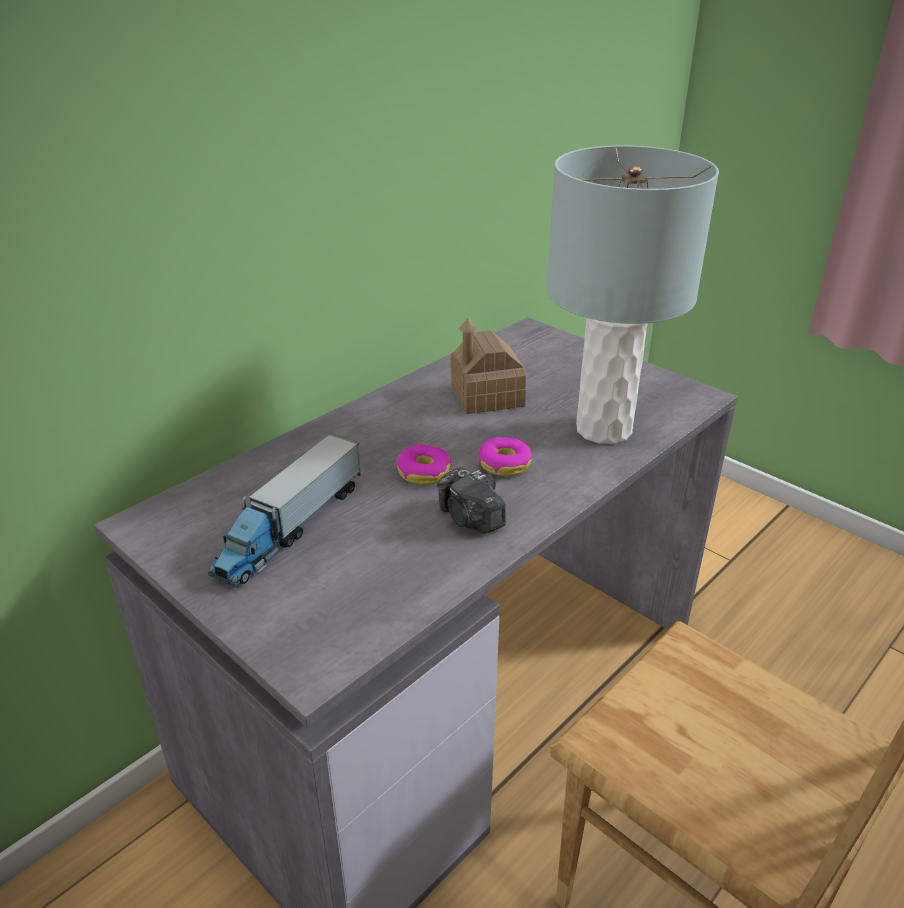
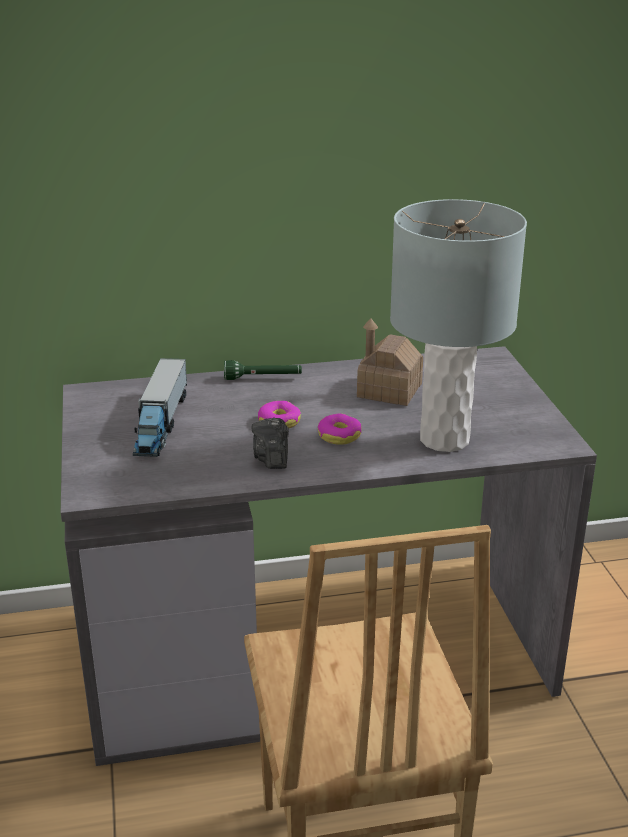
camera: 35 degrees right, 5 degrees down
(290, 527) = (161, 423): toy truck -> toy truck turned 60 degrees counterclockwise
(342, 427) = (263, 378): none -> green flashlight

